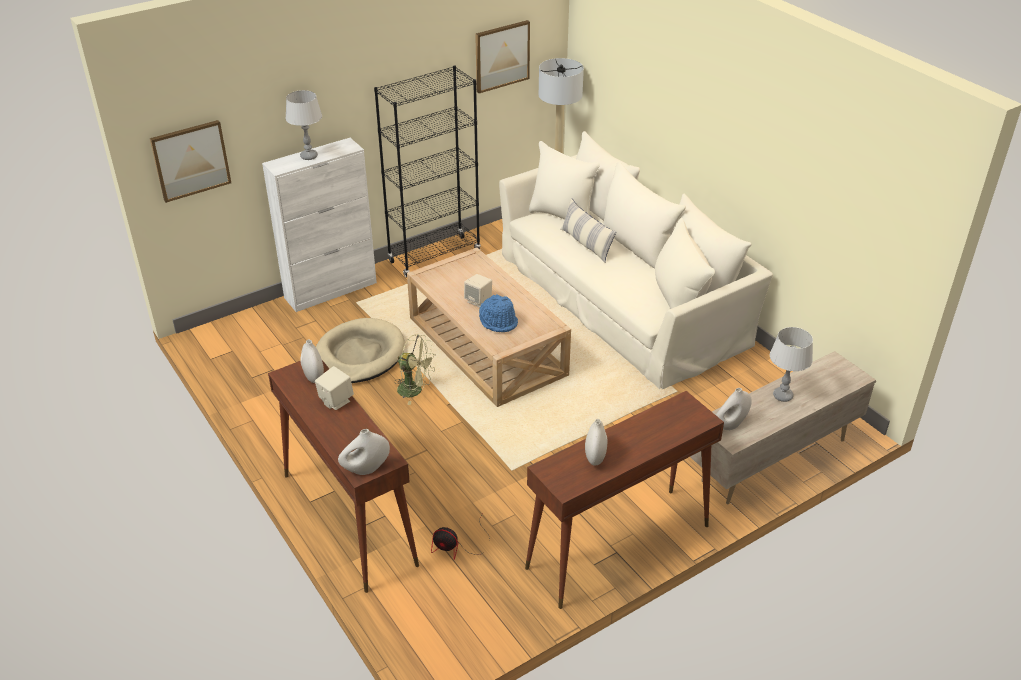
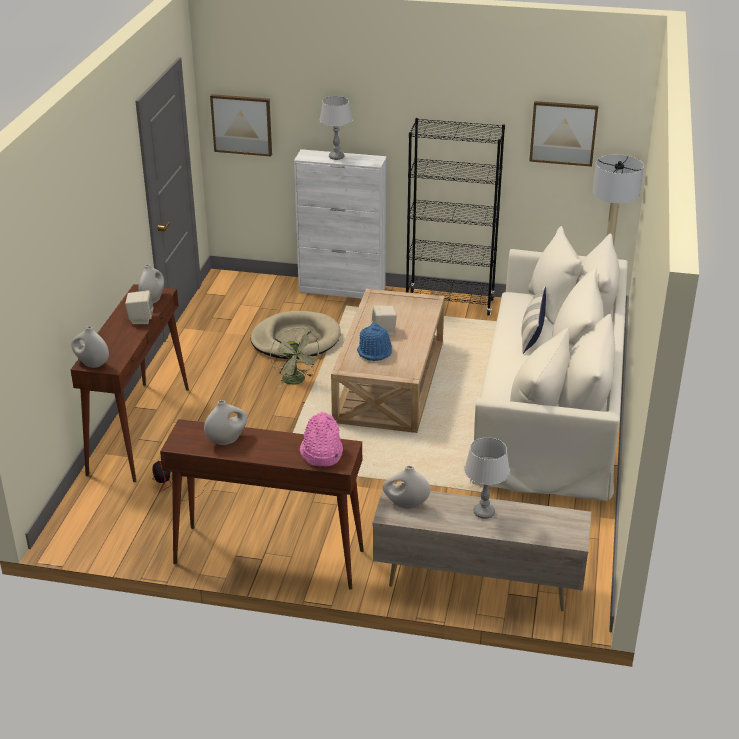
camera: 45 degrees right, 5 degrees down
(676, 419) = (321, 453): none -> pink hat

